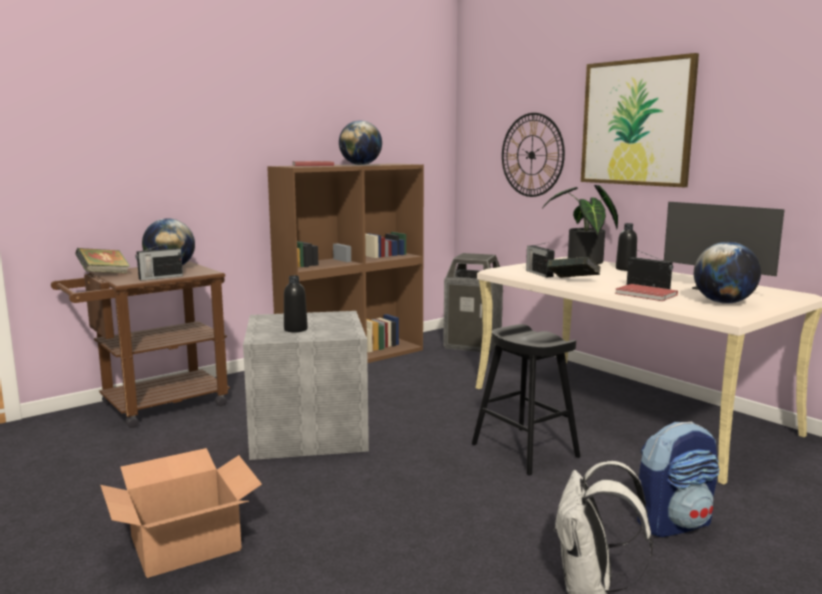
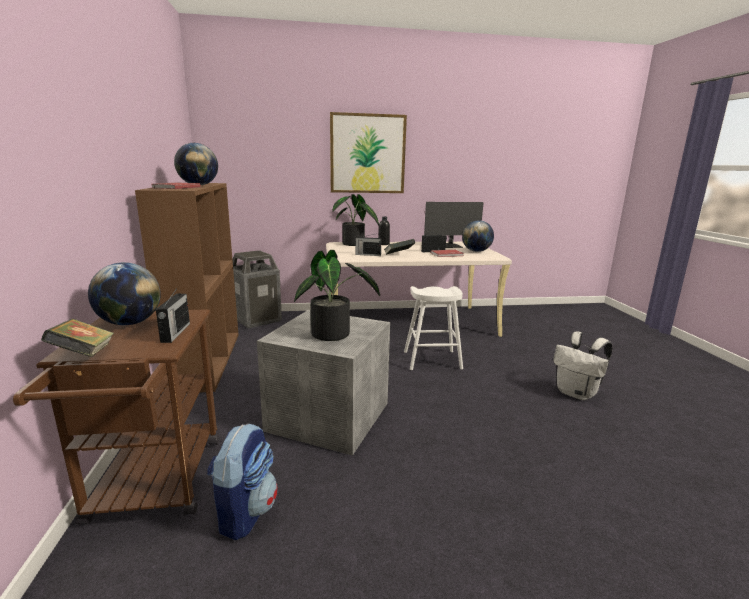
camera: 60 degrees left, 5 degrees up
(184, 543) = (475, 520): cardboard box -> none
(295, 329) = (335, 335): black bottle -> potted plant
(525, 450) = (432, 360): black stool -> white stool
(532, 155) = (283, 174): wall clock -> none
(674, 523) = (530, 358): backpack -> backpack (245, 512)

